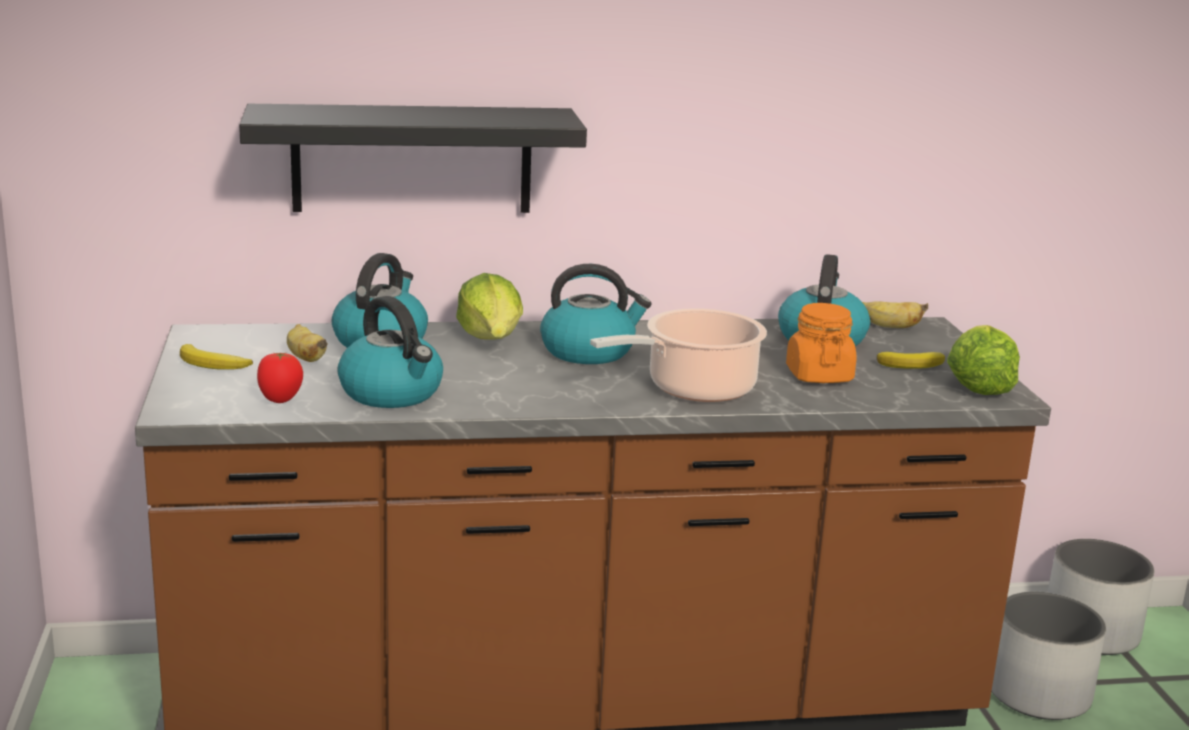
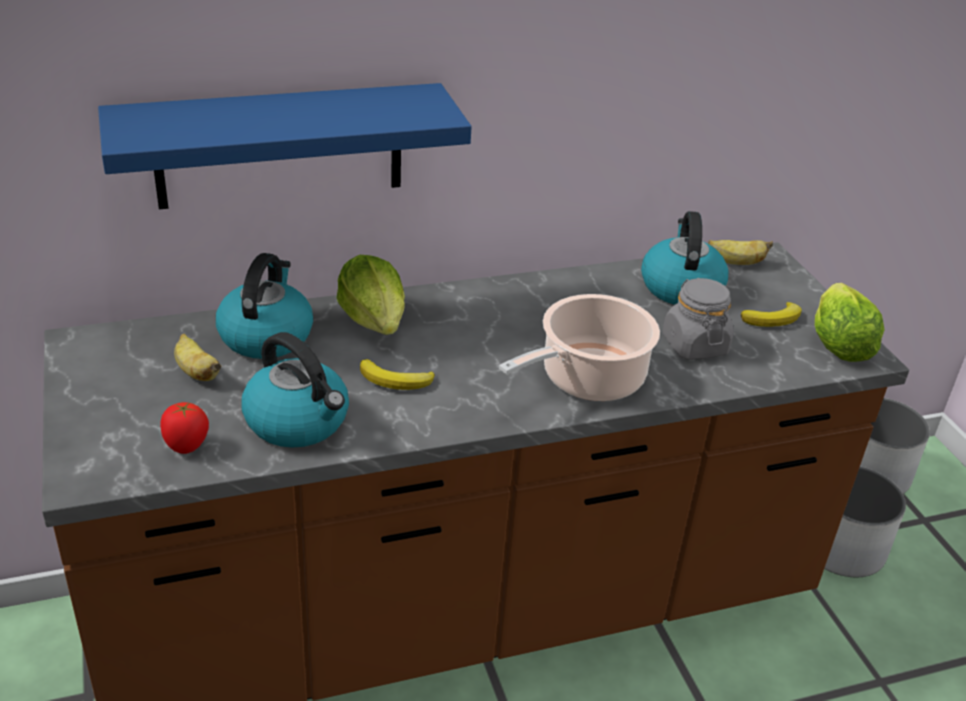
camera: 10 degrees left, 15 degrees up
(212, 364) = (102, 394): banana -> banana (396, 381)
(412, 159) = (280, 146): black shelf -> blue shelf
(589, 351) = (473, 330): kettle -> none
(818, 375) = (694, 345): orange jar -> grey jar

